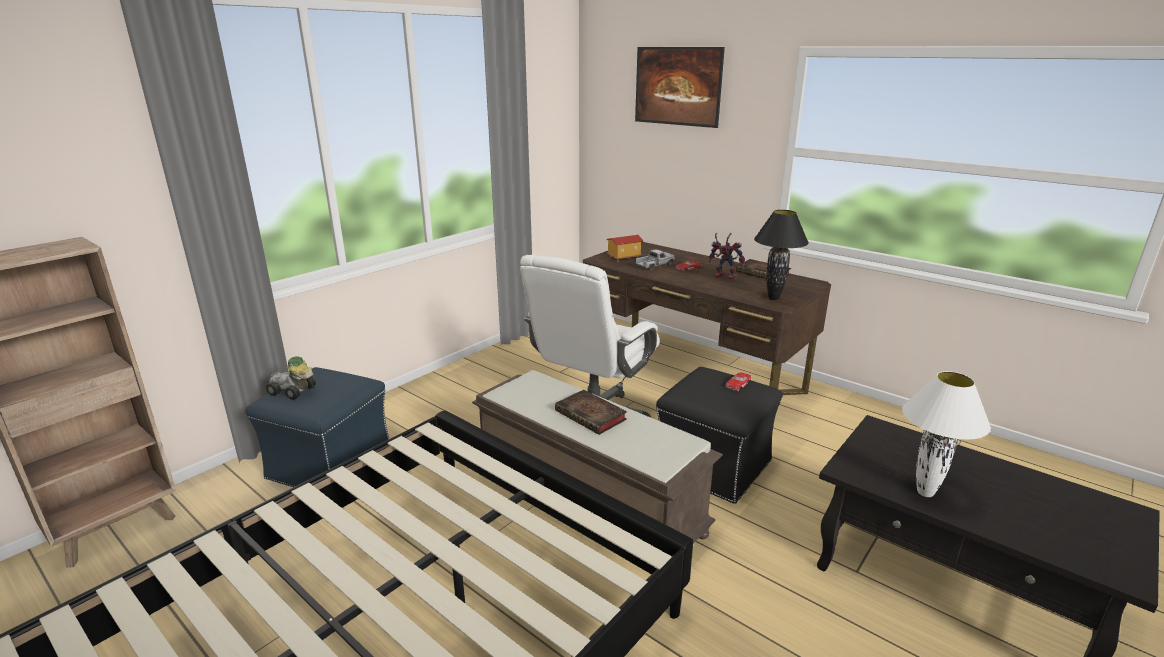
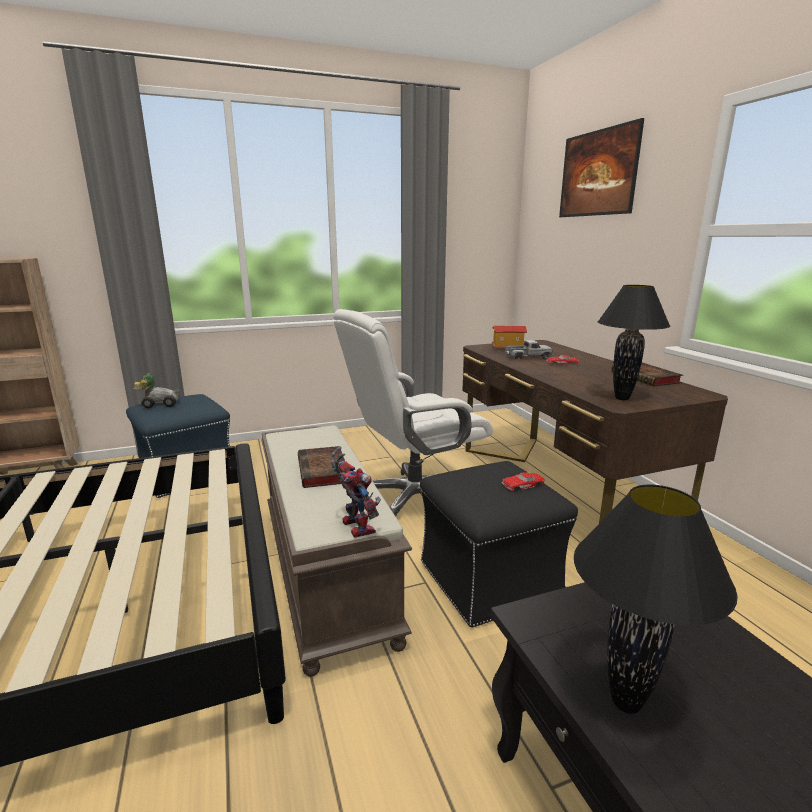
camera: 30 degrees right, 5 degrees down
(293, 392) = (159, 404): toy car -> toy car turned 120 degrees clockwise
(723, 277) = (589, 374): toy robot -> toy robot (354, 526)
(926, 493) = (627, 703): white table lamp -> black table lamp

